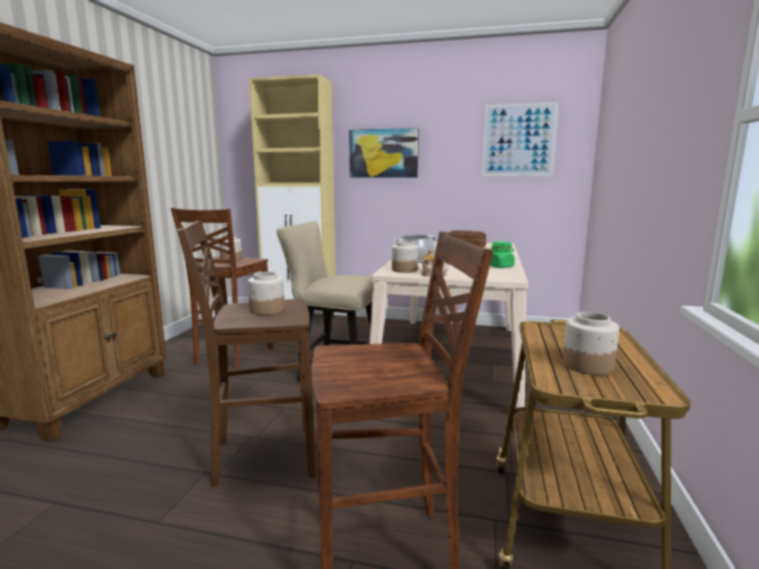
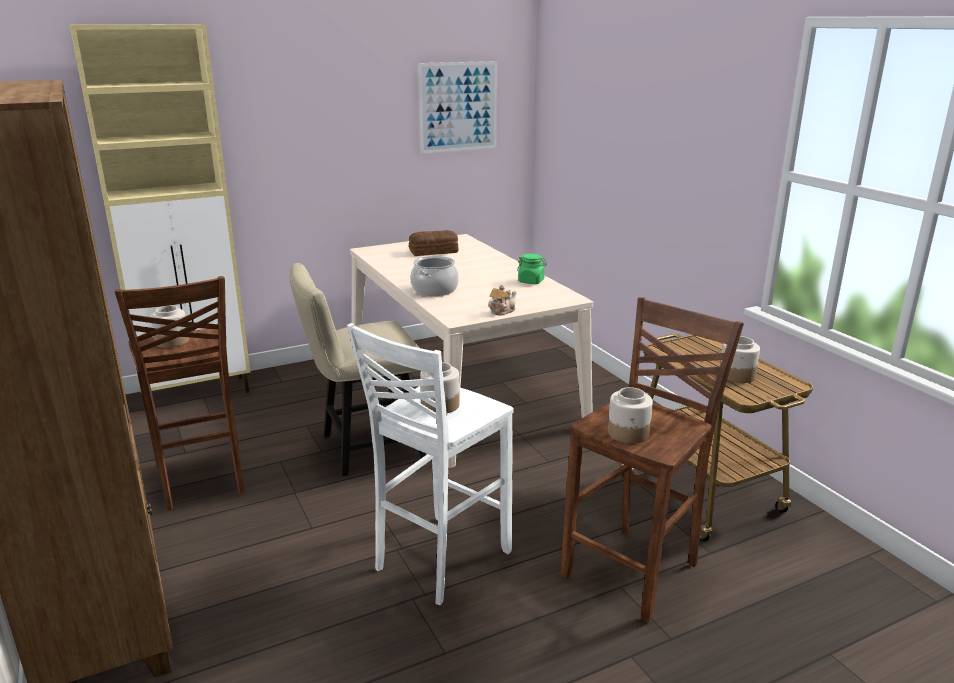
camera: 40 degrees left, 10 degrees up
(261, 457) = (438, 560): brown stool -> white stool
(383, 153) = (289, 131): picture -> none
(404, 270) = (462, 311): jar -> jar (628, 433)

